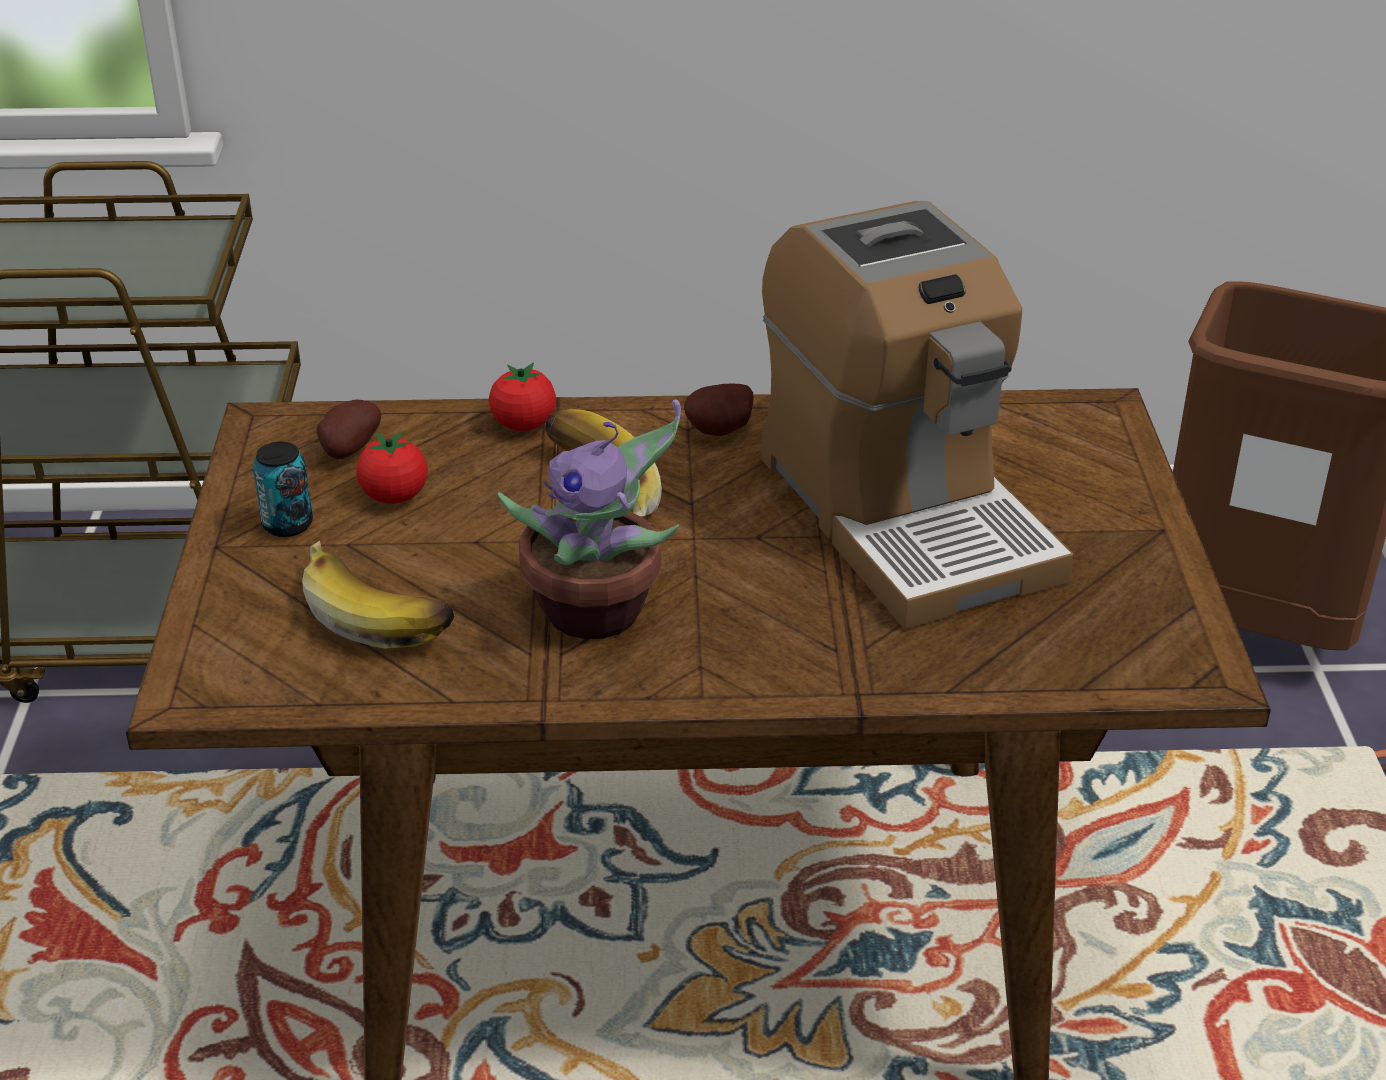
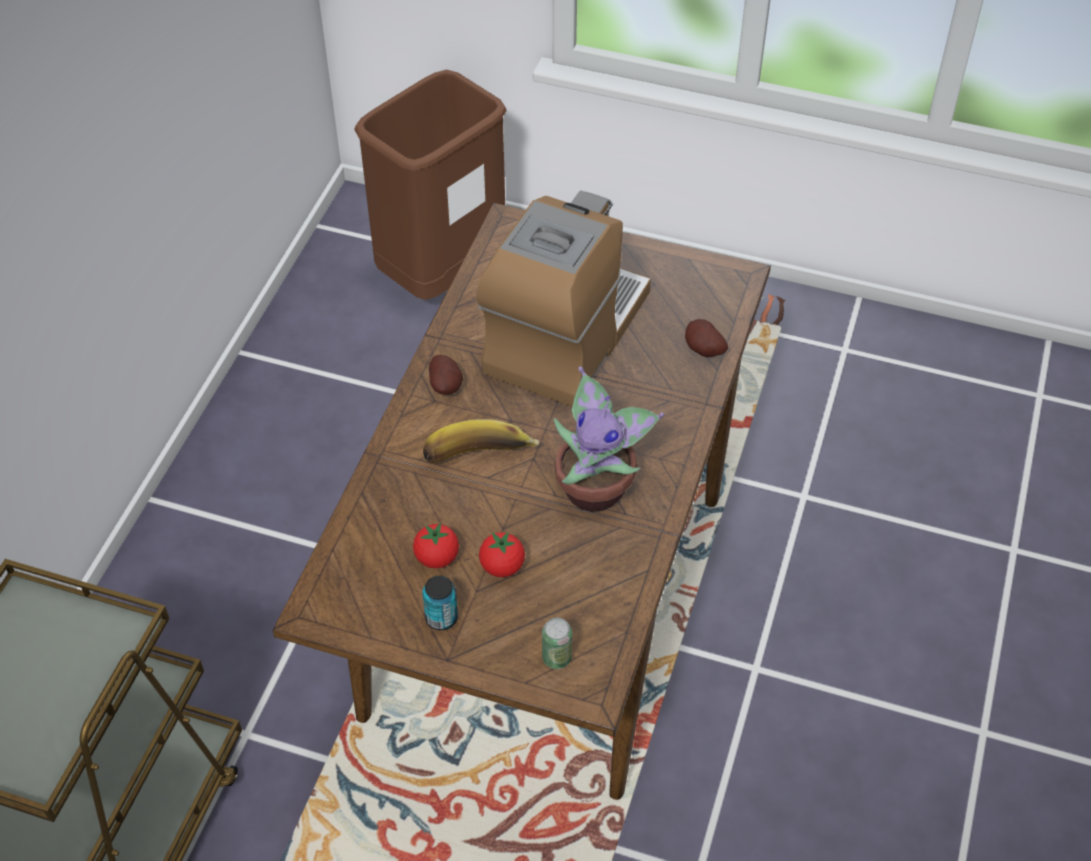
camera: 70 degrees left, 15 degrees up
(246, 643) = (556, 658): none -> can
(348, 451) = (371, 572): potato -> potato (702, 351)
(381, 614) = (555, 587): banana -> none
(524, 425) = (389, 476): tomato -> tomato (502, 566)
(904, 514) = (565, 335): coffee machine -> coffee machine turned 60 degrees counterclockwise

